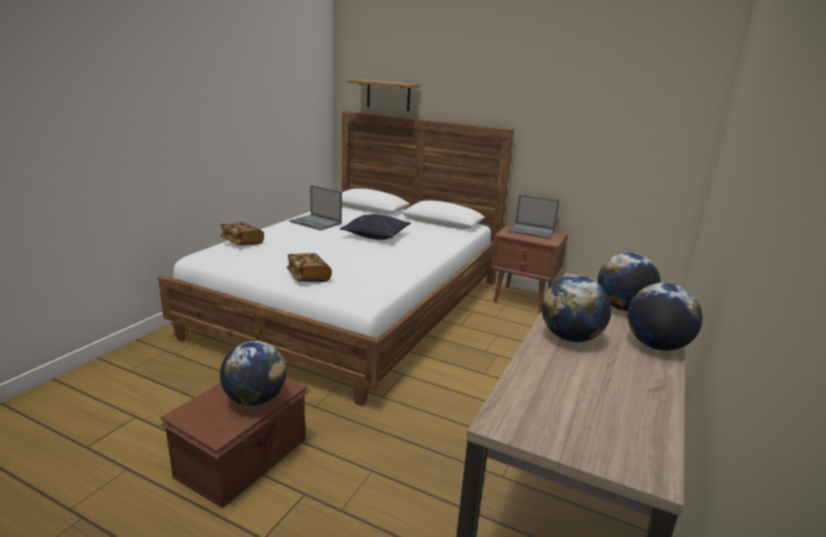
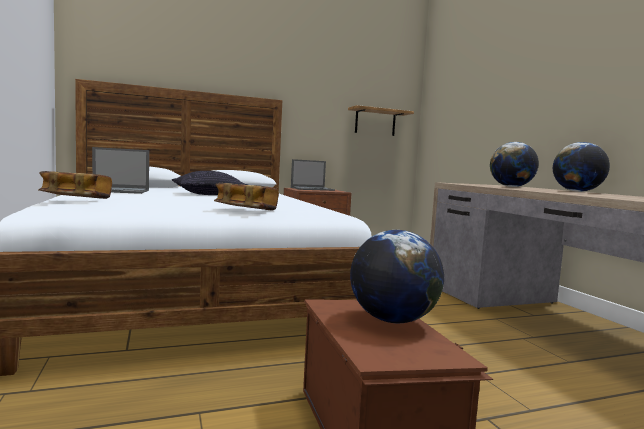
camera: 45 degrees left, 15 degrees down
(388, 95) = (139, 64): shelf -> shelf (375, 122)
(570, 338) = (550, 191): globe -> none

